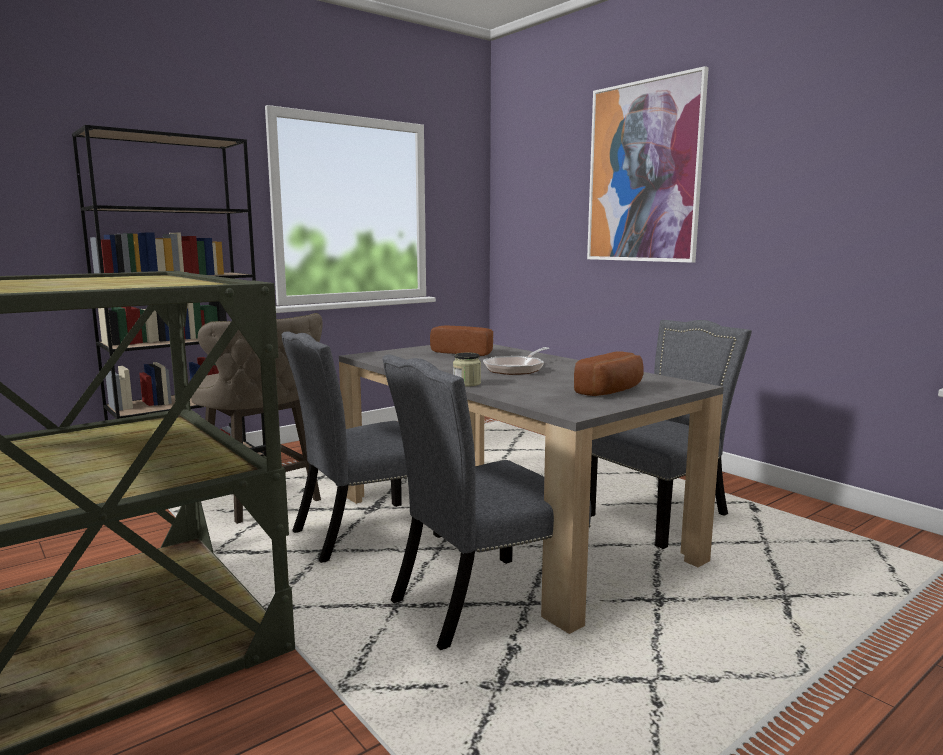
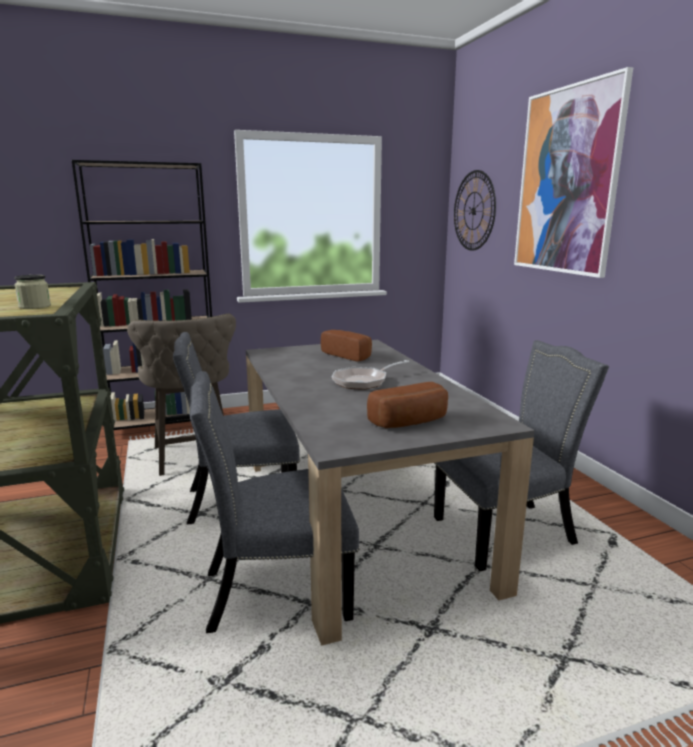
camera: 20 degrees right, 5 degrees up
(467, 383) = (295, 396): jar -> jar (35, 306)
(527, 207) = (473, 211): none -> wall clock

